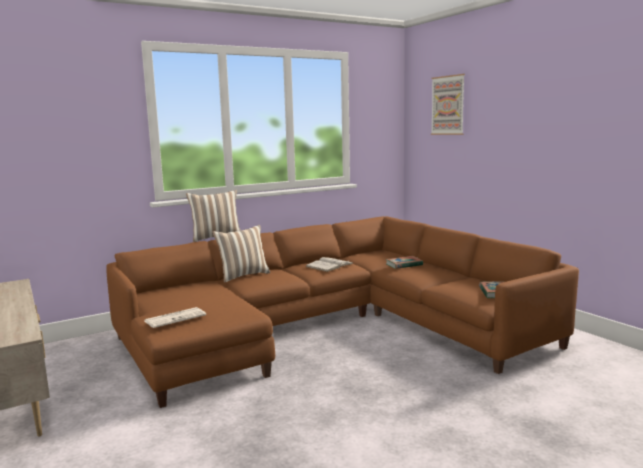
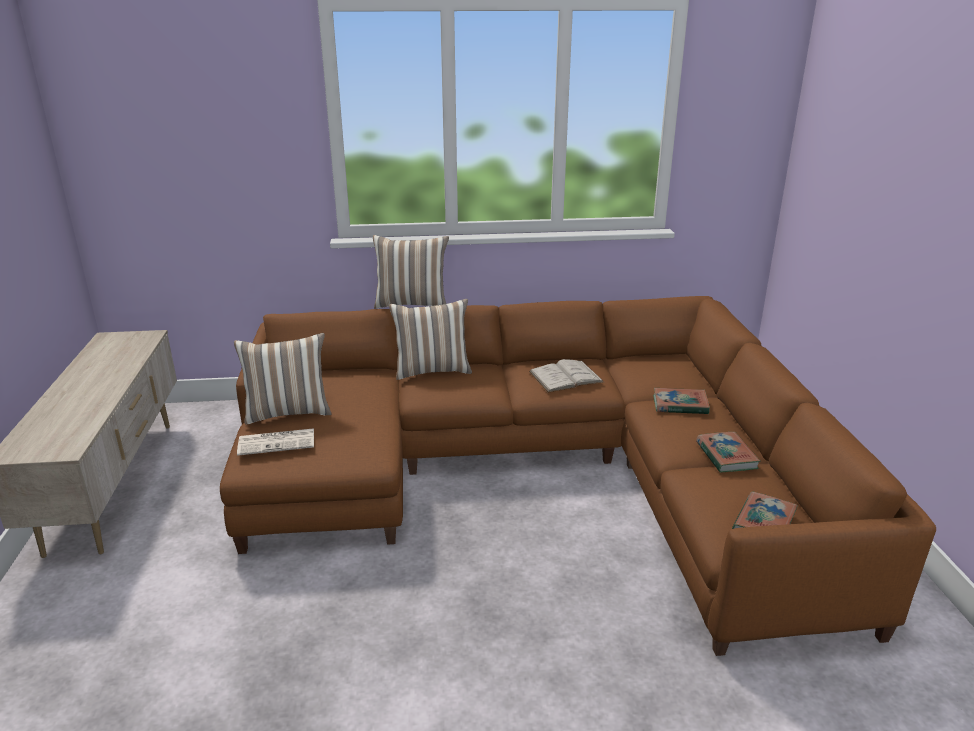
camera: 25 degrees right, 15 degrees up
(165, 306) = (288, 412): none -> pillow
(448, 105) = (858, 117): picture -> none
(449, 276) = (726, 455): none -> book

